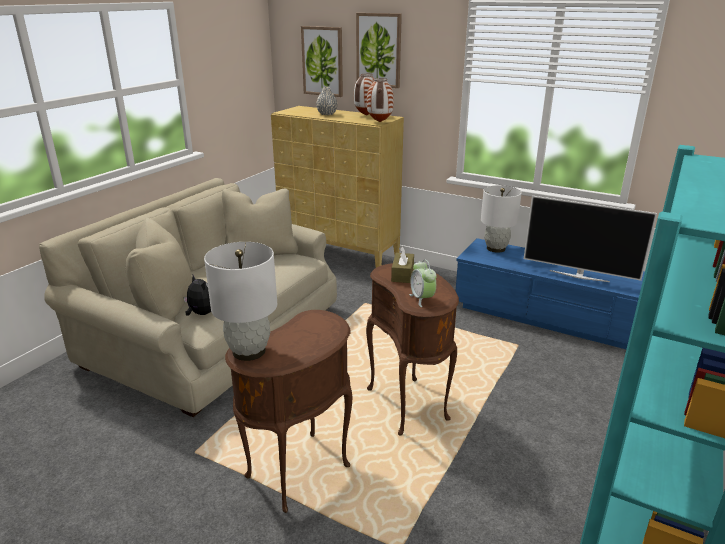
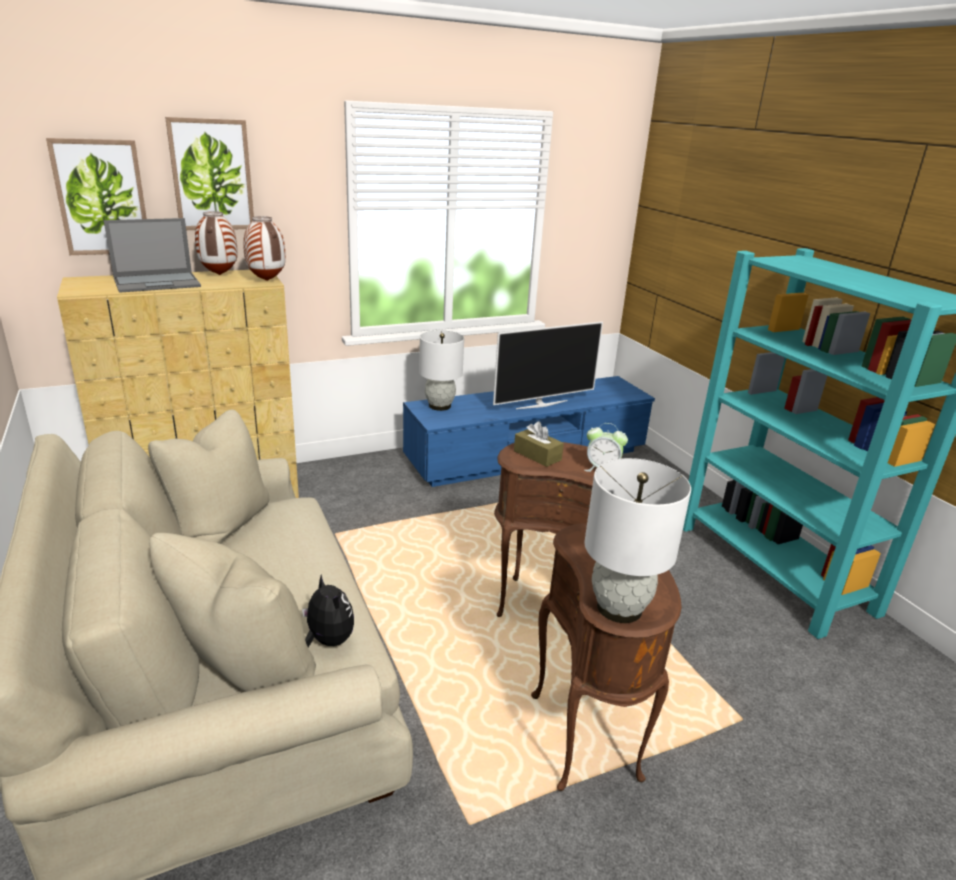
camera: 55 degrees left, 0 degrees up
(200, 314) = (328, 640): plush toy -> plush toy turned 60 degrees clockwise
(327, 114) = (158, 282): grey vase -> laptop

